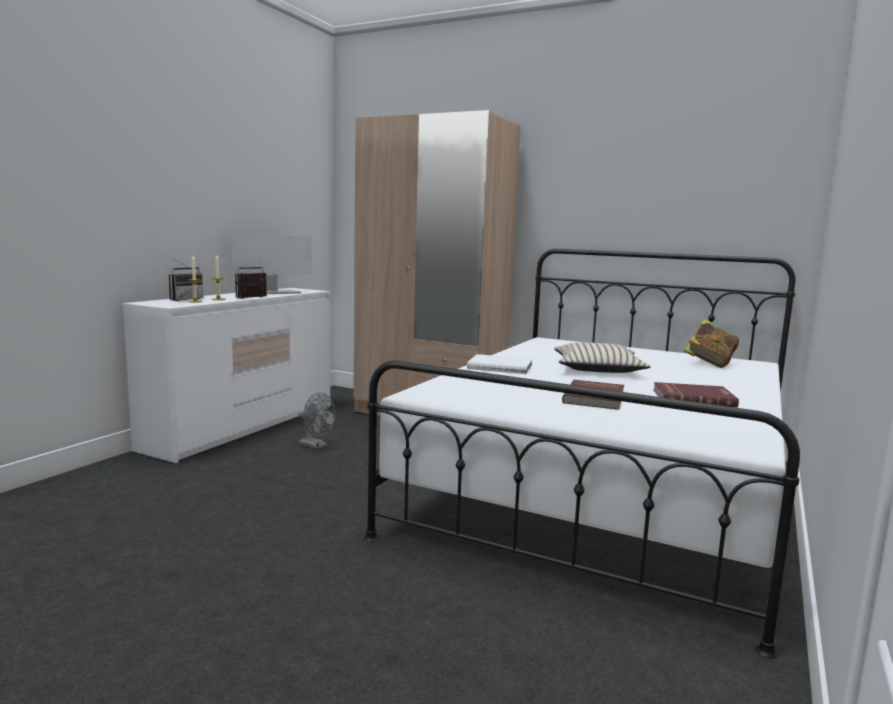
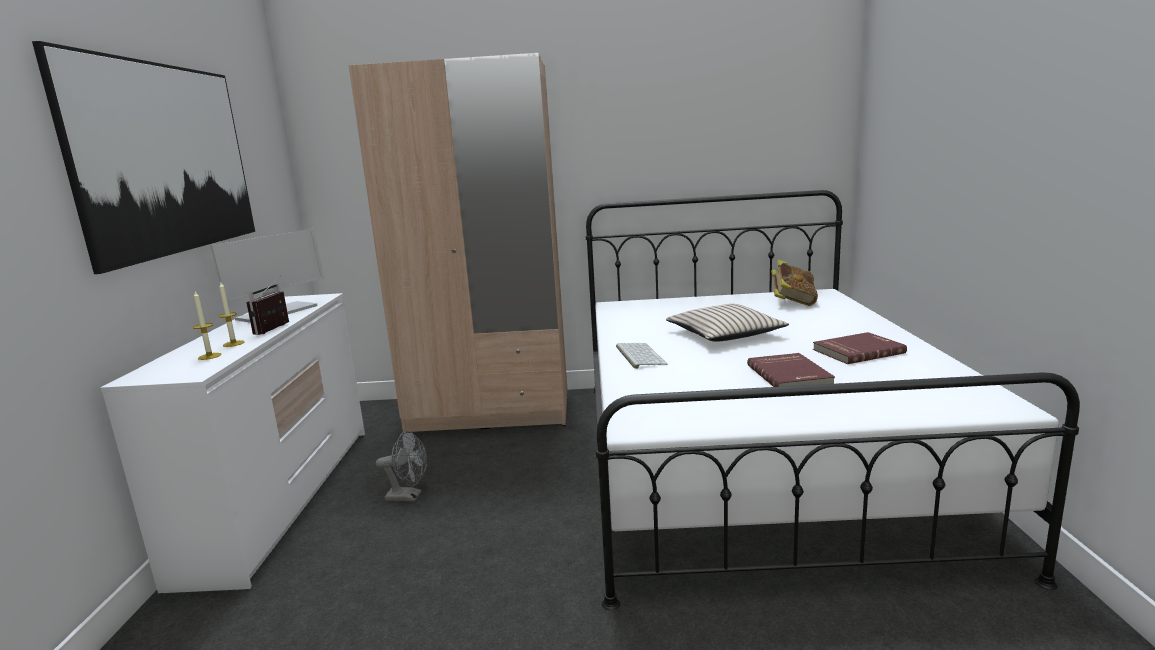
camera: 25 degrees left, 5 degrees up
(184, 299) = (184, 355): radio -> none
(214, 172) = (167, 159): none -> picture
(500, 367) = (639, 355): white book -> keyboard

